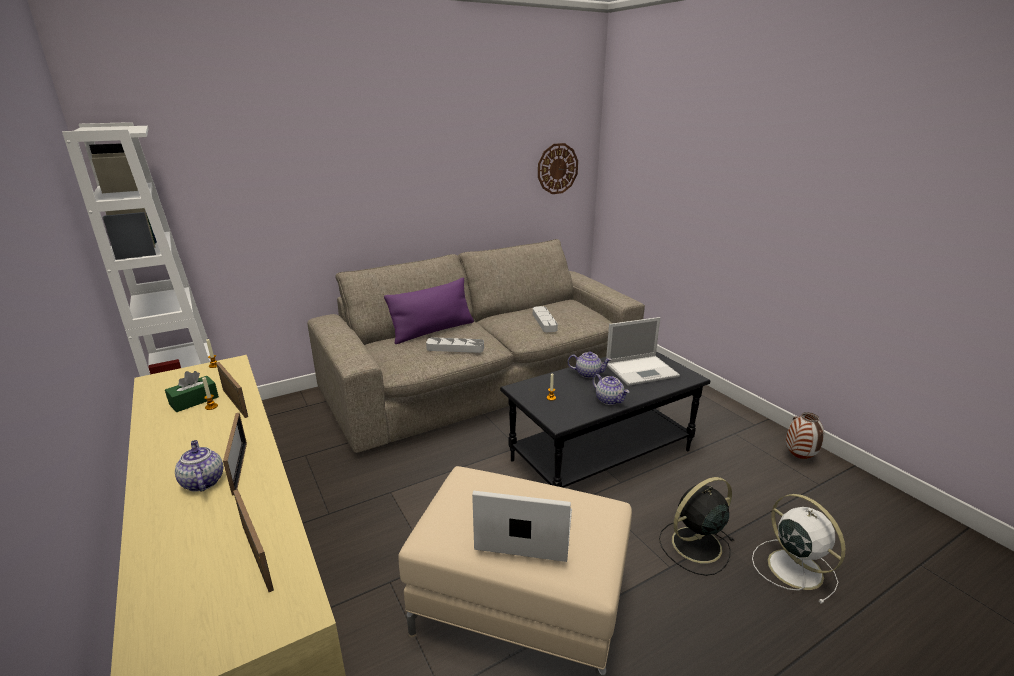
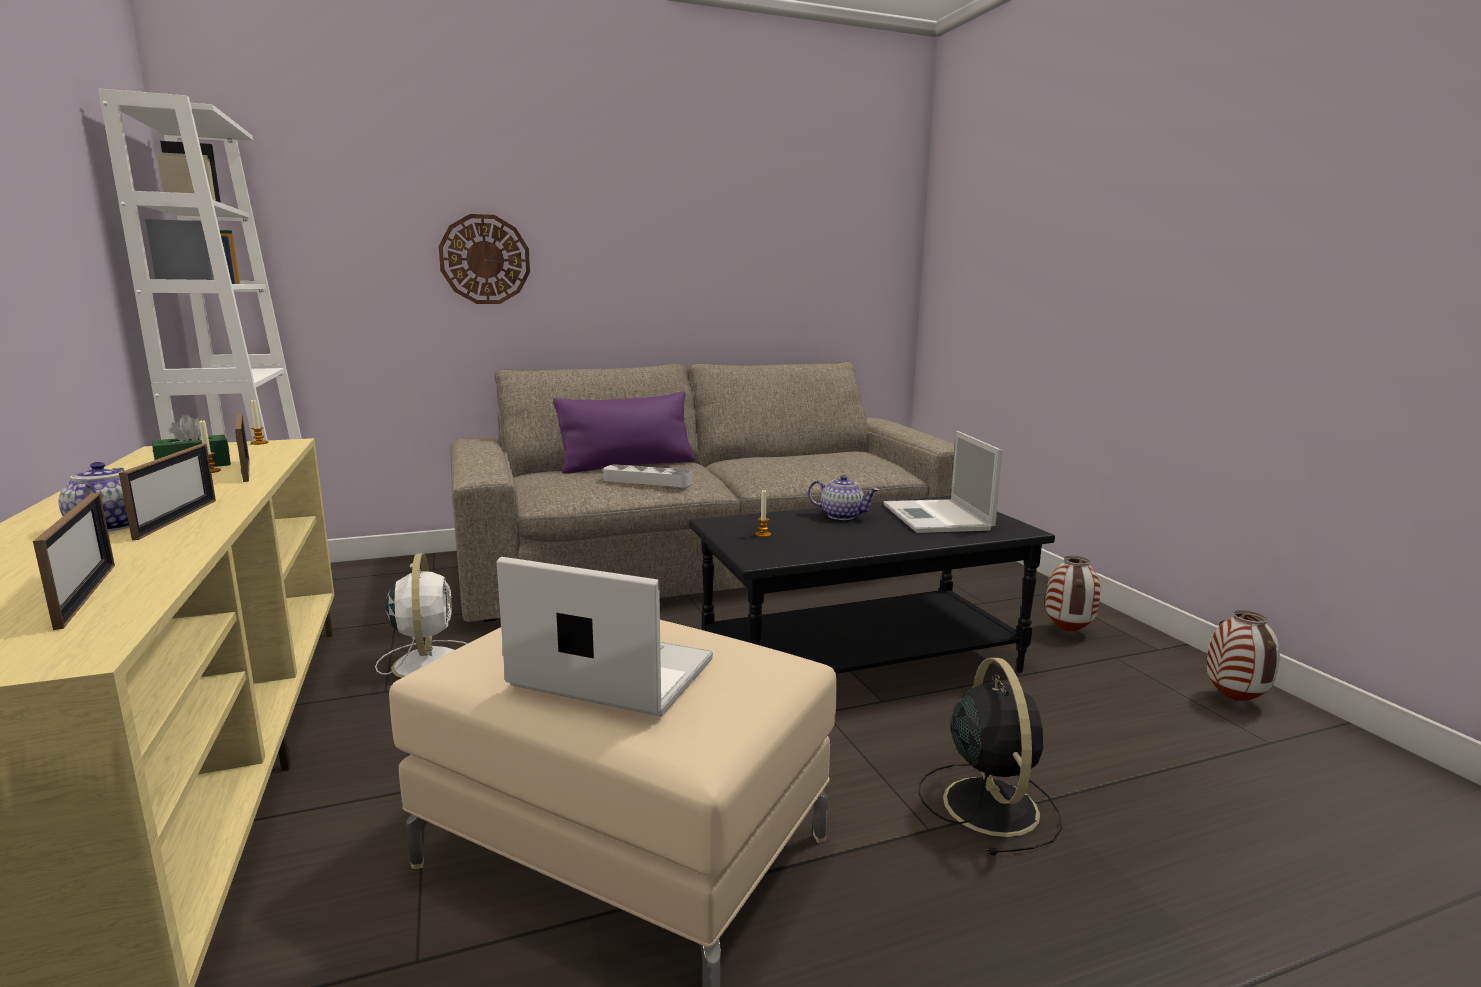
camera: 10 degrees right, 10 degrees down
(544, 321) = (804, 465): grey tray -> none
(557, 168) = (854, 259): wall clock -> wall clock (485, 259)
(609, 400) = (861, 543): teapot -> none
(642, 370) = (937, 518): laptop -> laptop turned 90 degrees clockwise
(694, 545) = (989, 803): black fan -> black fan turned 105 degrees clockwise
(706, 417) = (1068, 632): none -> vase
(792, 567) = (1183, 861): white fan -> white fan (428, 662)

